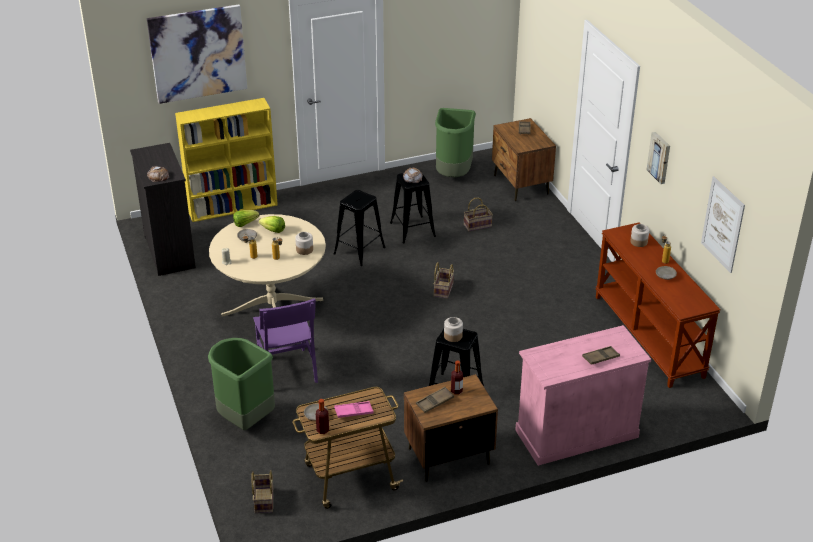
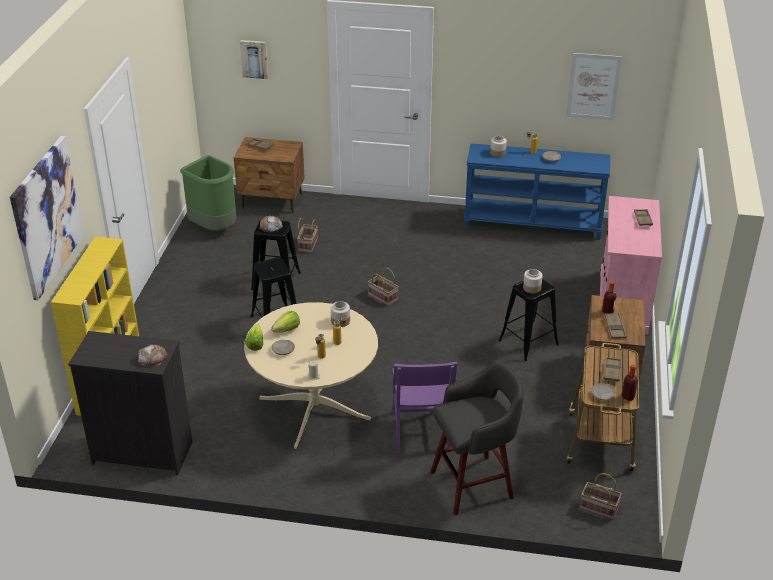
camera: 60 degrees left, 0 degrees up
(244, 419) = (474, 484): green trash can -> grey stool
(287, 370) = (420, 431): purple chair -> purple chair turned 75 degrees clockwise
(353, 412) = (612, 371): pink tray -> brown tray
(649, 336) = (533, 223): brown console table -> blue console table
(660, 157) = (486, 73): picture -> picture (254, 58)

